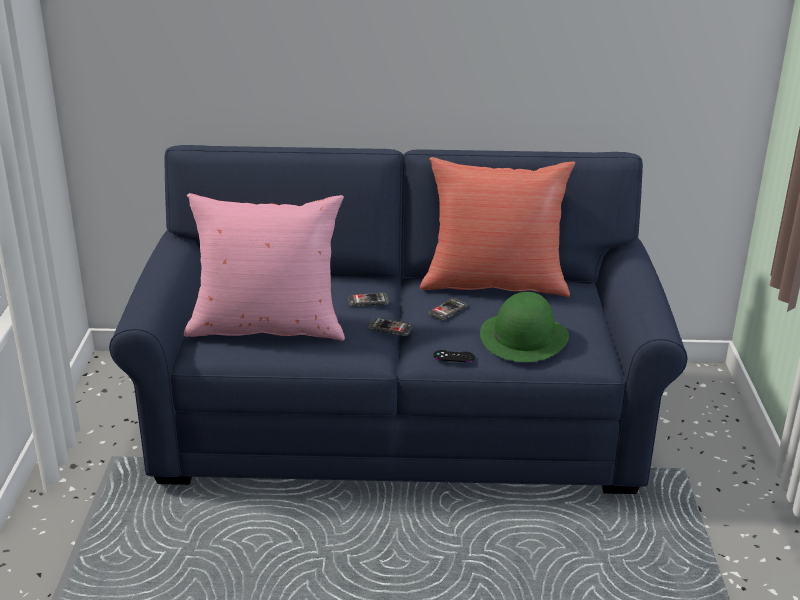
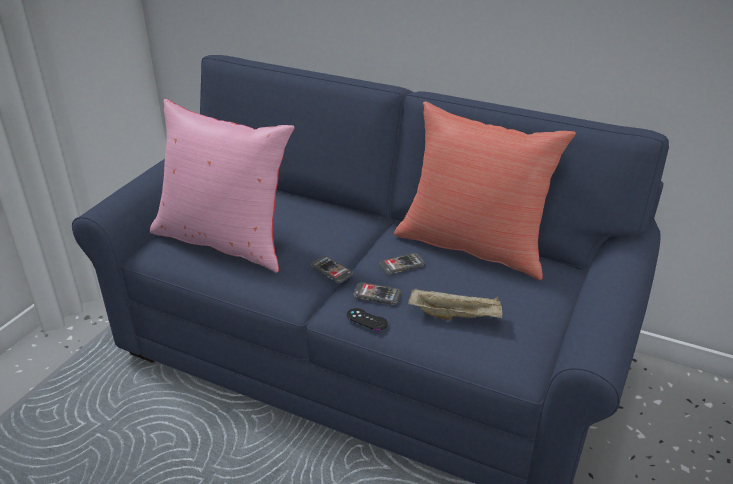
camera: 25 degrees right, 5 degrees up
(368, 301) = (335, 236): phone -> phone (377, 295)
(523, 337) = (456, 316): green hat -> beige tray

